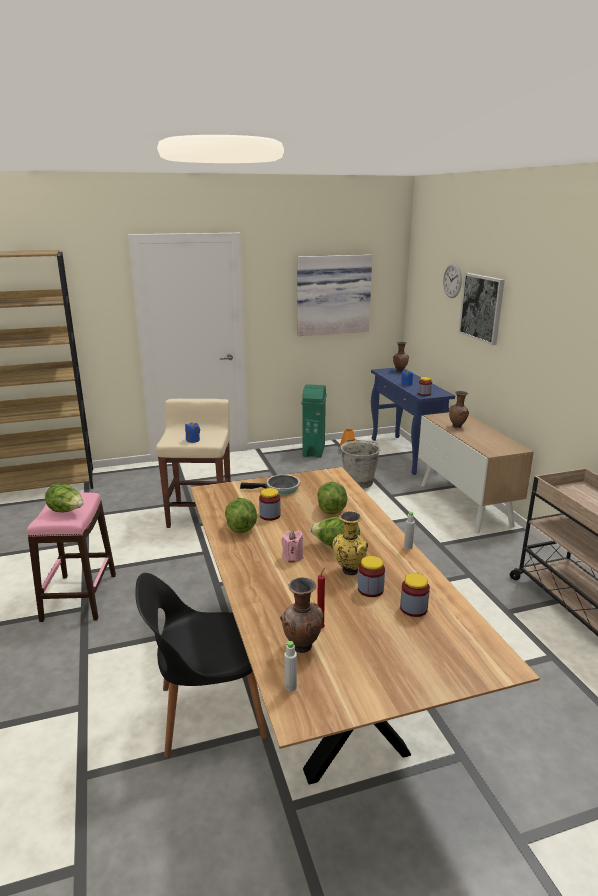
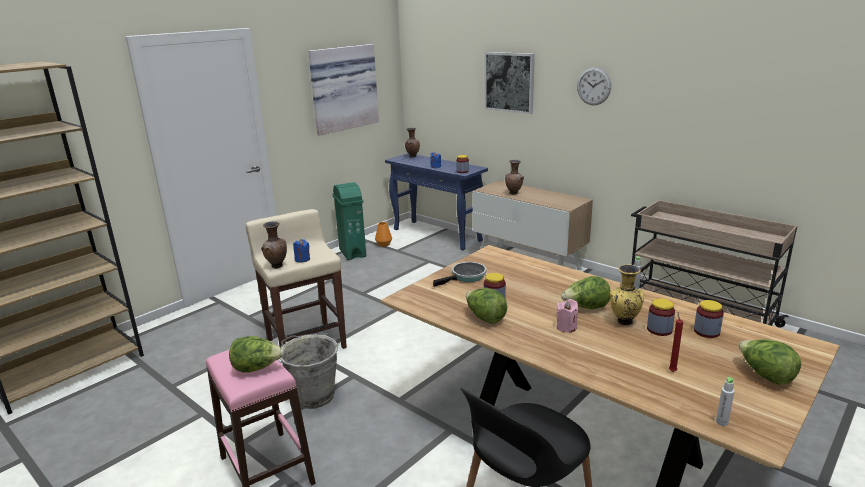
camera: 30 degrees left, 0 degrees up
(302, 648) = (684, 391): brown vase -> brown vase (277, 266)
(331, 509) = (535, 280): lettuce -> lettuce (765, 376)
(358, 482) = (424, 269): grey bucket -> grey bucket (313, 395)
(452, 280) = (466, 61): wall clock -> wall clock (593, 86)

